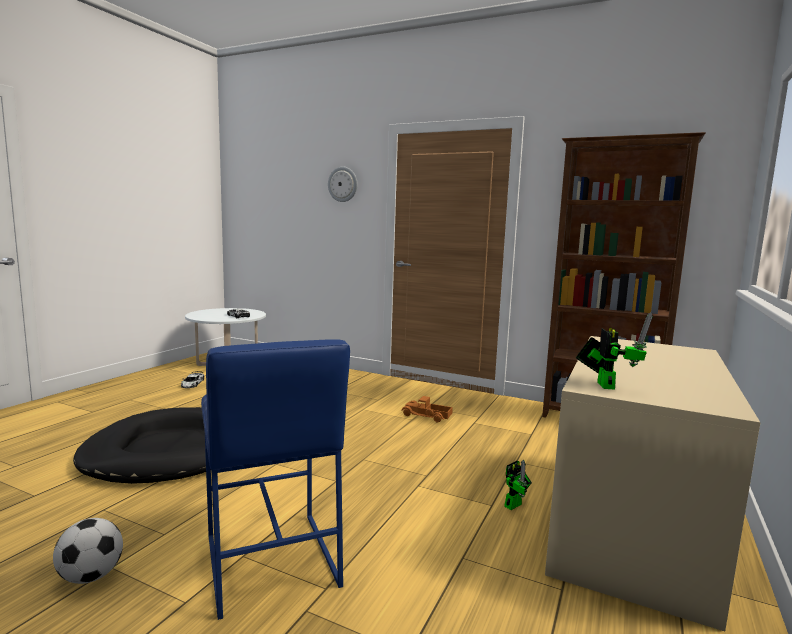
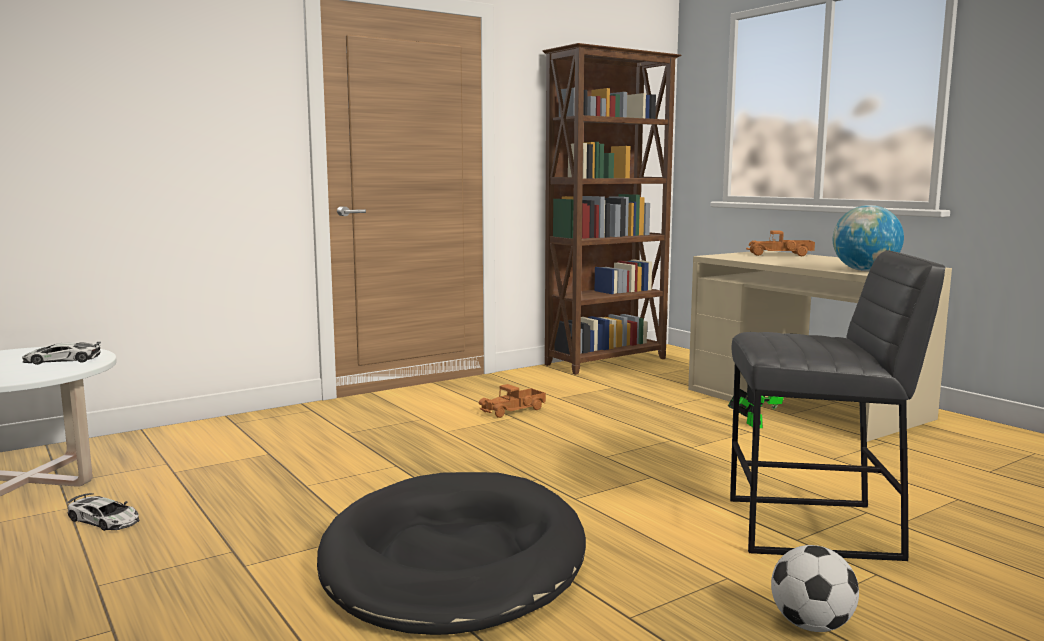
camera: 60 degrees left, 0 degrees up
(271, 562) = (815, 528): blue stool -> grey stool
(343, 184) = (218, 73): wall clock -> none
(604, 384) = (865, 271): toy robot -> globe
(680, 355) = (780, 255): none -> toy truck

